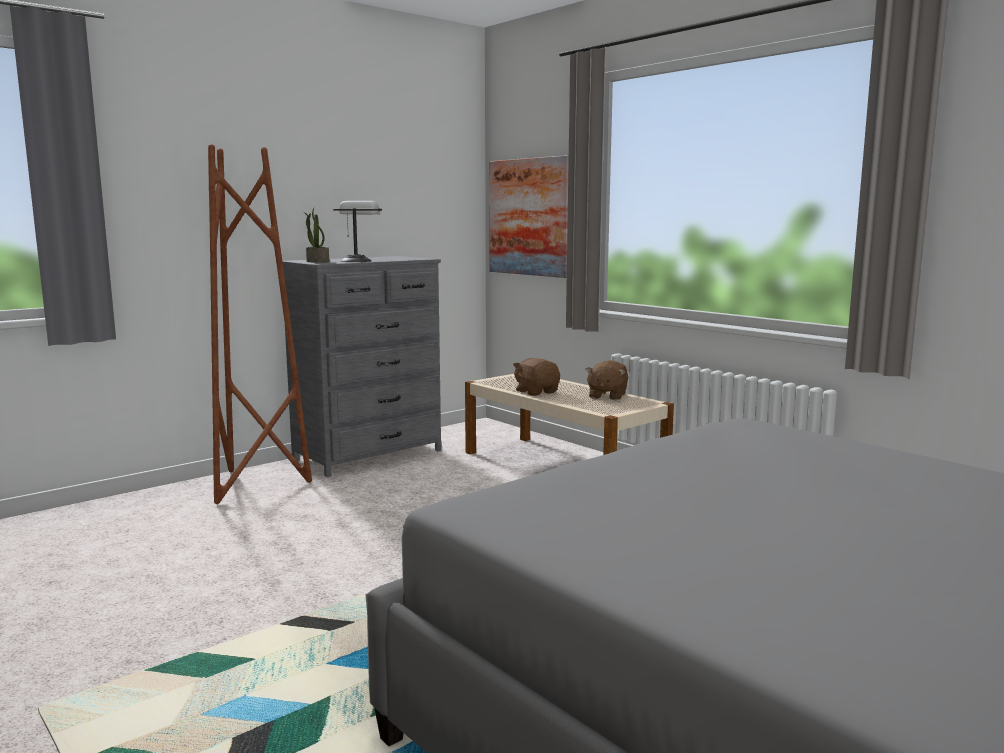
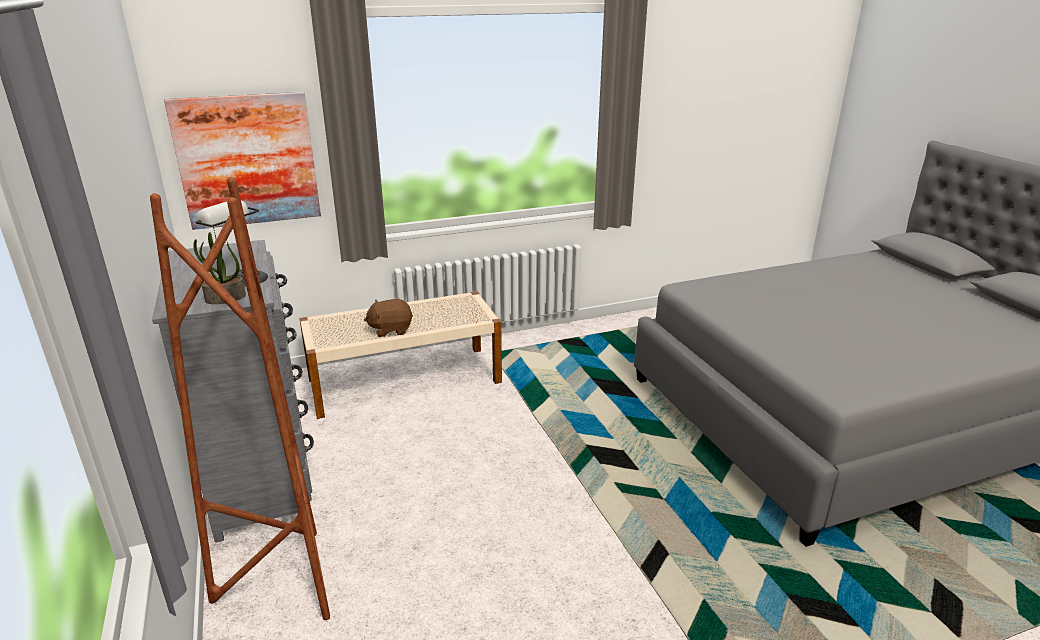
camera: 70 degrees left, 15 degrees up
(607, 396) = (434, 307): brown plush toy -> none

